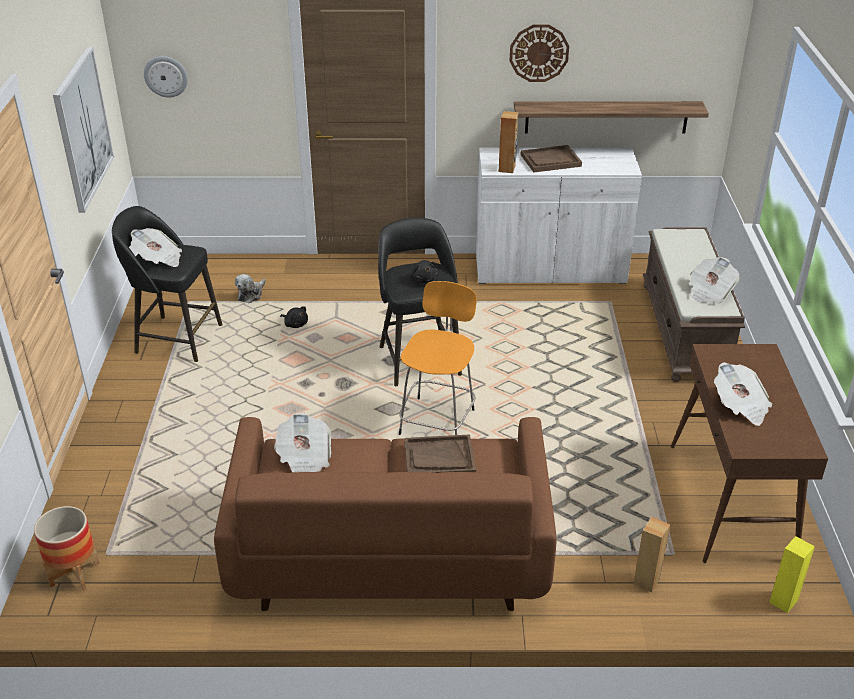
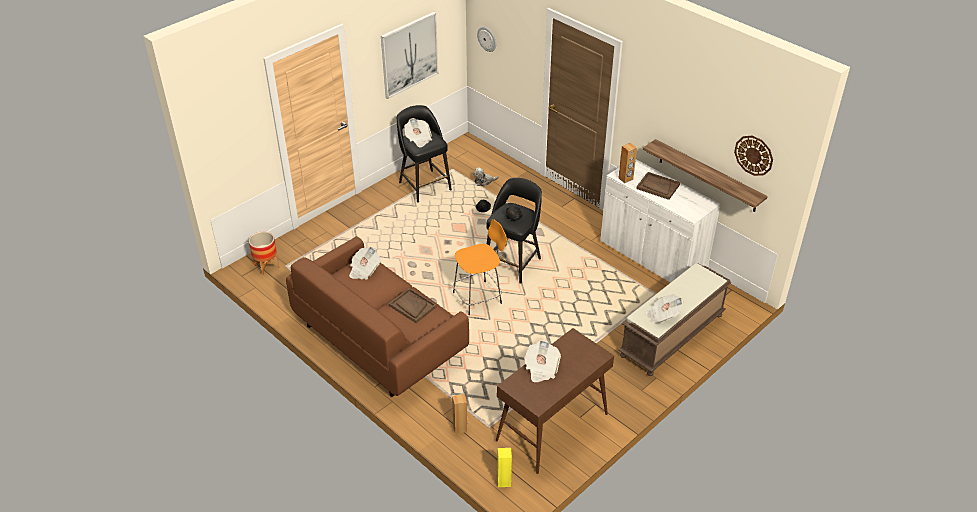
camera: 45 degrees right, 5 degrees up
(539, 53) = (672, 116): wall clock -> wall clock (754, 155)

